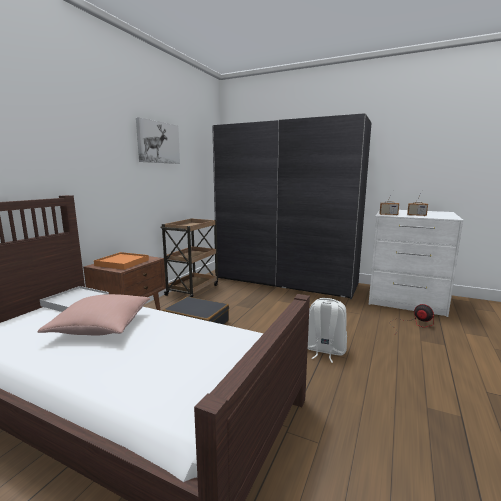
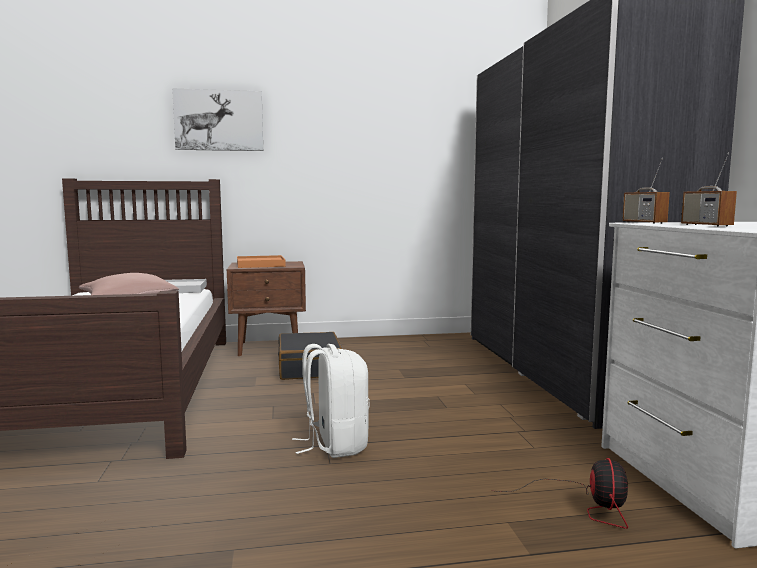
camera: 55 degrees right, 5 degrees down
(158, 142) = (372, 114): picture -> picture (219, 120)
(193, 289) = (406, 341): brown cart -> none

